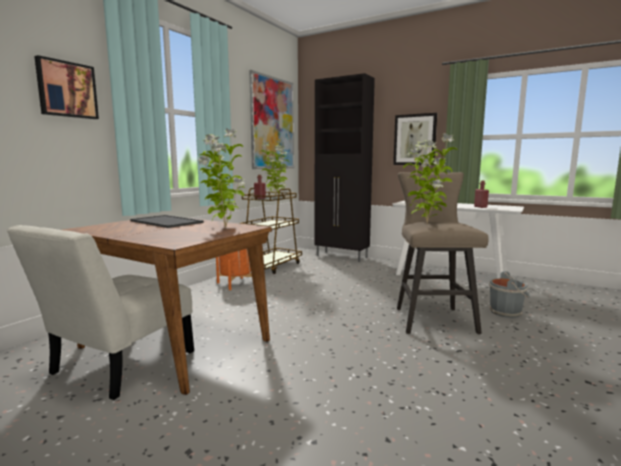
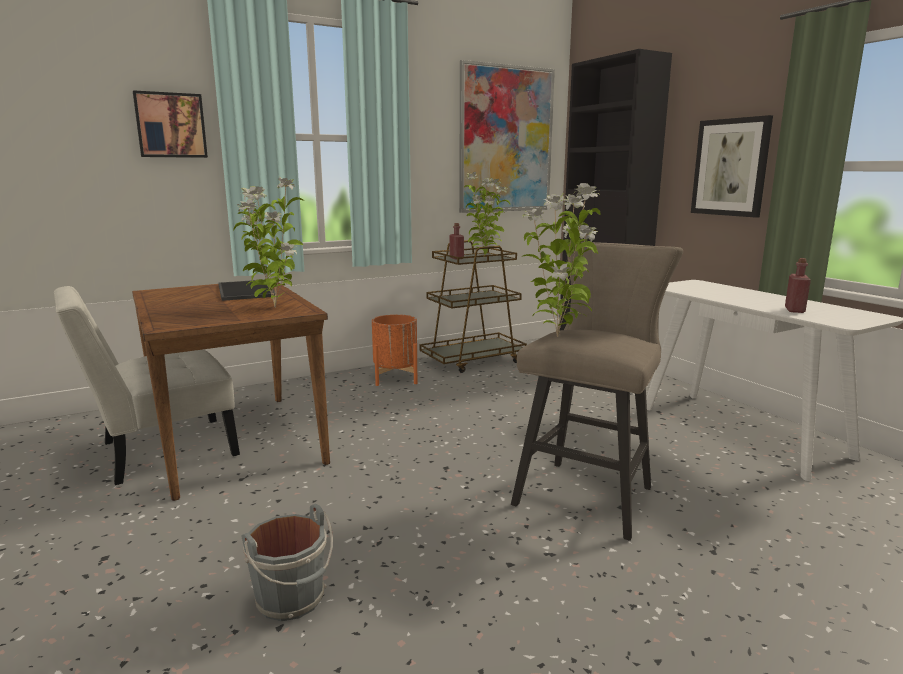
camera: 30 degrees right, 5 degrees up
(507, 312) = (744, 519): grey bucket -> grey bucket (292, 600)

